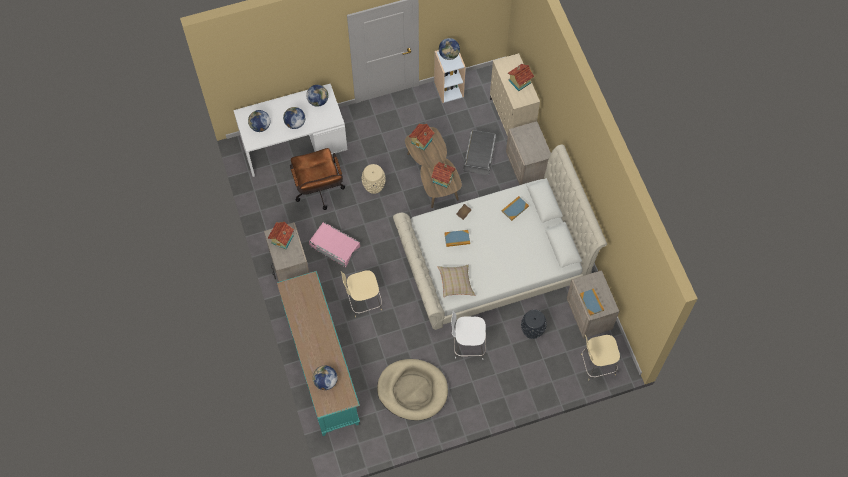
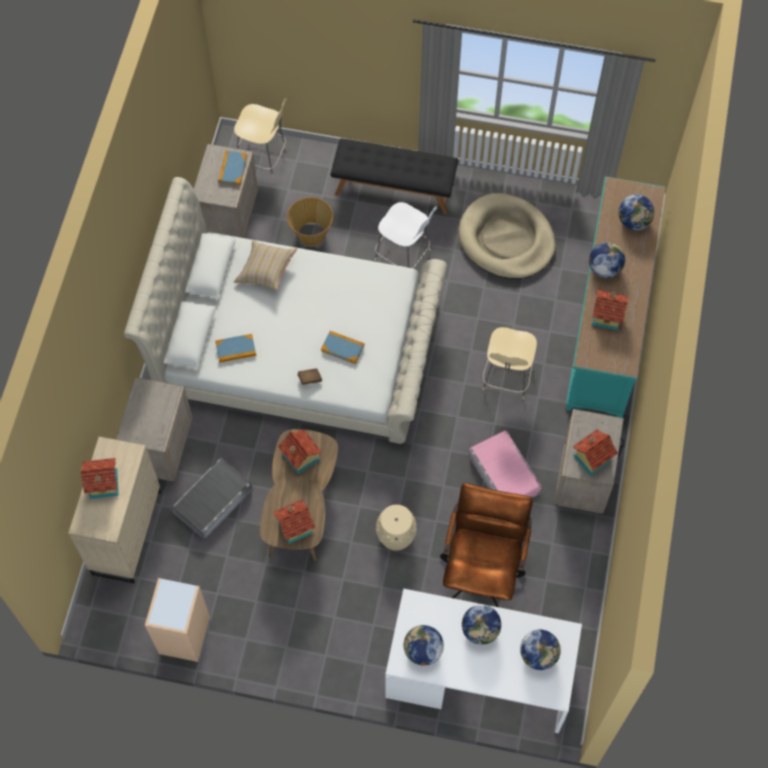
camera: 150 degrees left, 0 degrees up
(311, 311) = (607, 315): none -> toy house
(363, 301) = (506, 378): beige chair -> beige chair turned 90 degrees clockwise
(449, 55) = (169, 612): globe -> globe (604, 269)
(455, 283) = (383, 293): beige pillow -> beige pillow (266, 270)
(502, 388) = (394, 188): none -> black bench
(532, 330) = (311, 233): black stool -> basket

